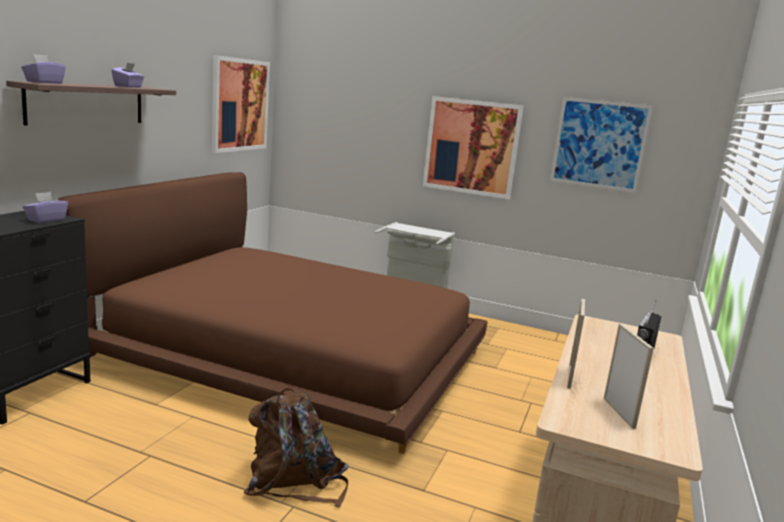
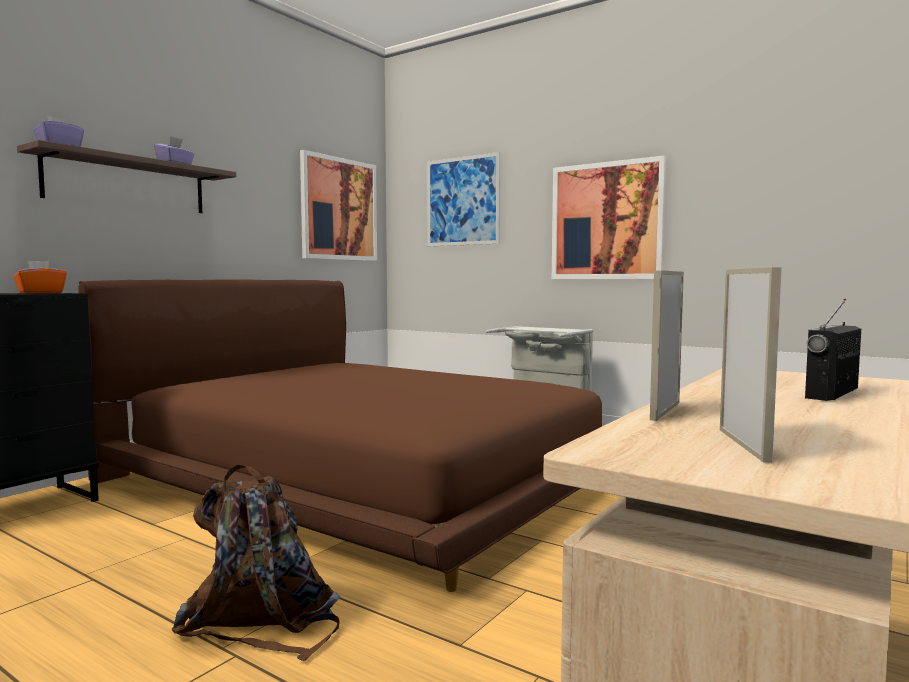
camera: 15 degrees right, 10 degrees down
(46, 220) = (41, 293): purple tissue box -> orange tissue box
(599, 144) = (776, 186): picture -> picture (462, 201)

